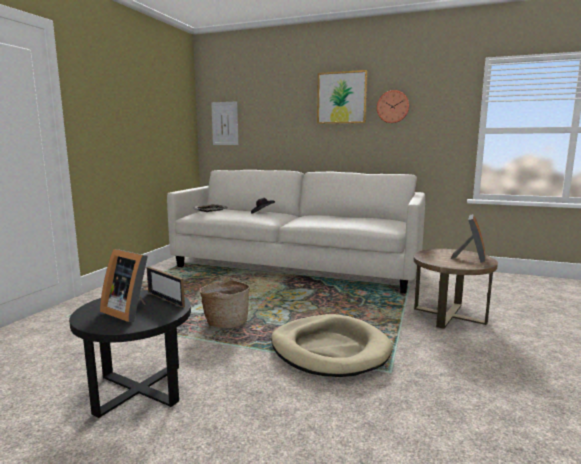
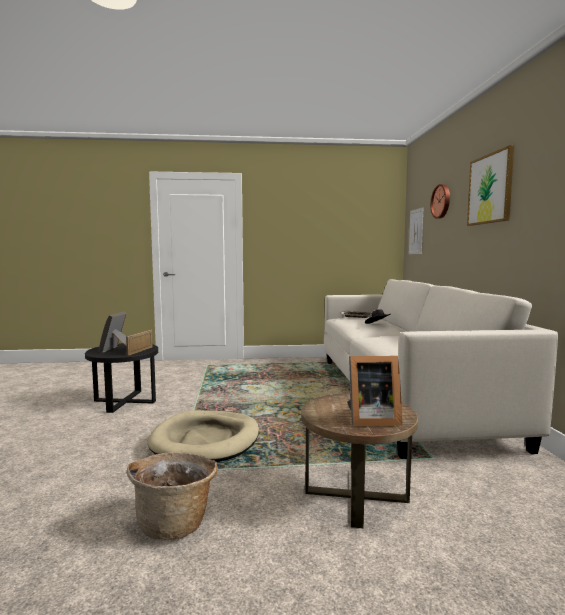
camera: 65 degrees right, 5 degrees down
(226, 322) = (231, 399): basket -> basket (175, 522)
(393, 107) = (537, 192): wall clock -> wall clock (441, 201)

